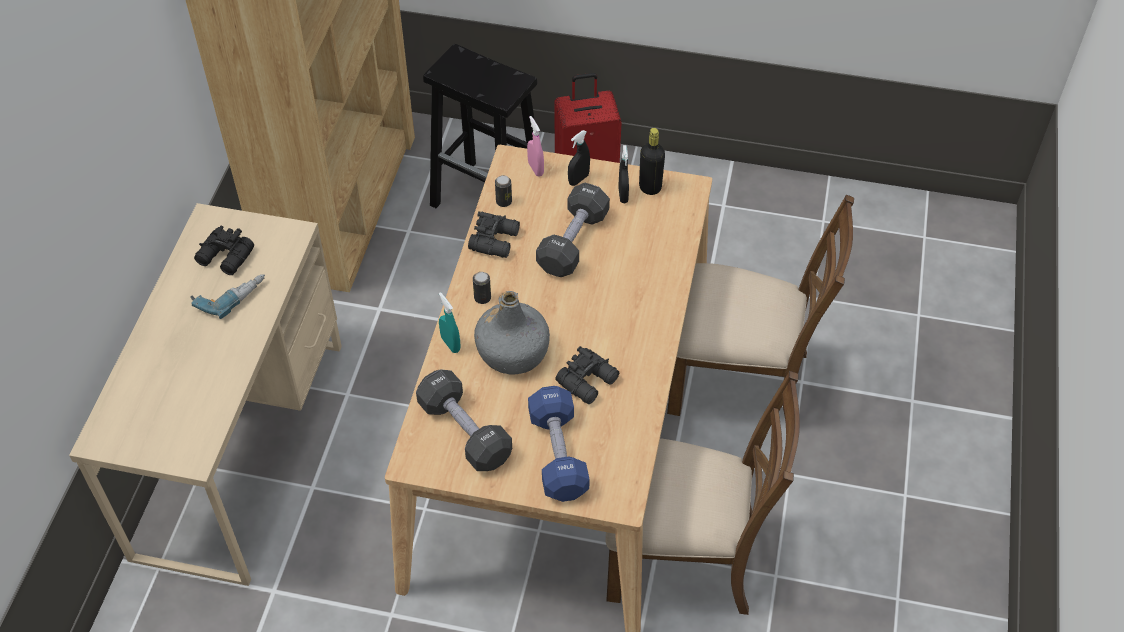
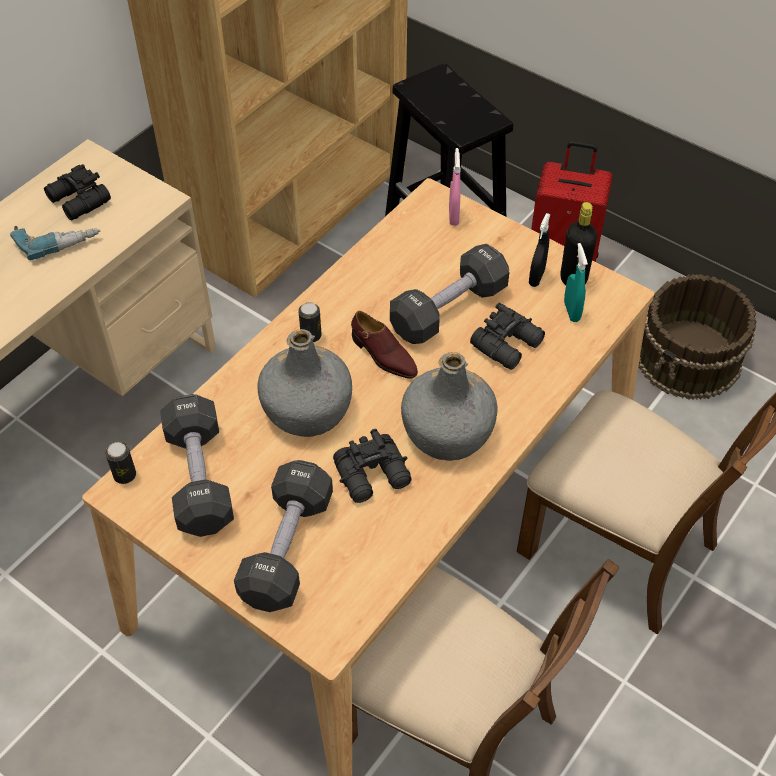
camera: 25 degrees right, 0 degrees up
(450, 344) = (245, 374): turquoise spray bottle -> turquoise spray bottle (571, 311)
(496, 240) = (364, 278): black binoculars -> black binoculars (509, 344)
(504, 202) = (397, 240): can -> can (125, 475)
(545, 293) = (383, 355): none -> brown shoe
(558, 454) = (287, 548): blue dumbbell -> black dumbbell
(578, 179) = (495, 243): black spray bottle -> none
(623, 331) = (448, 431): none -> grey bottle
(721, 219) = (689, 358): none -> brown bucket

